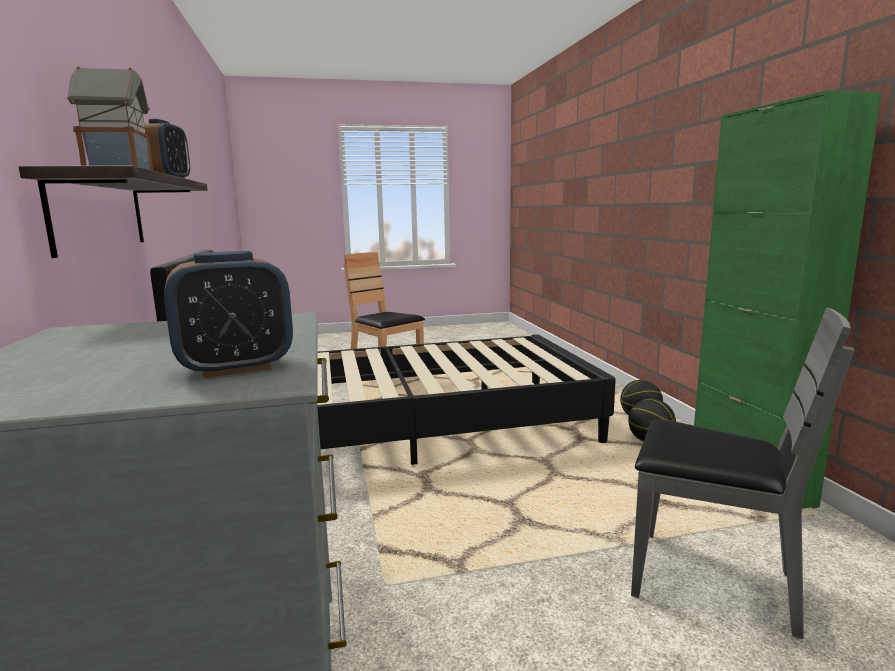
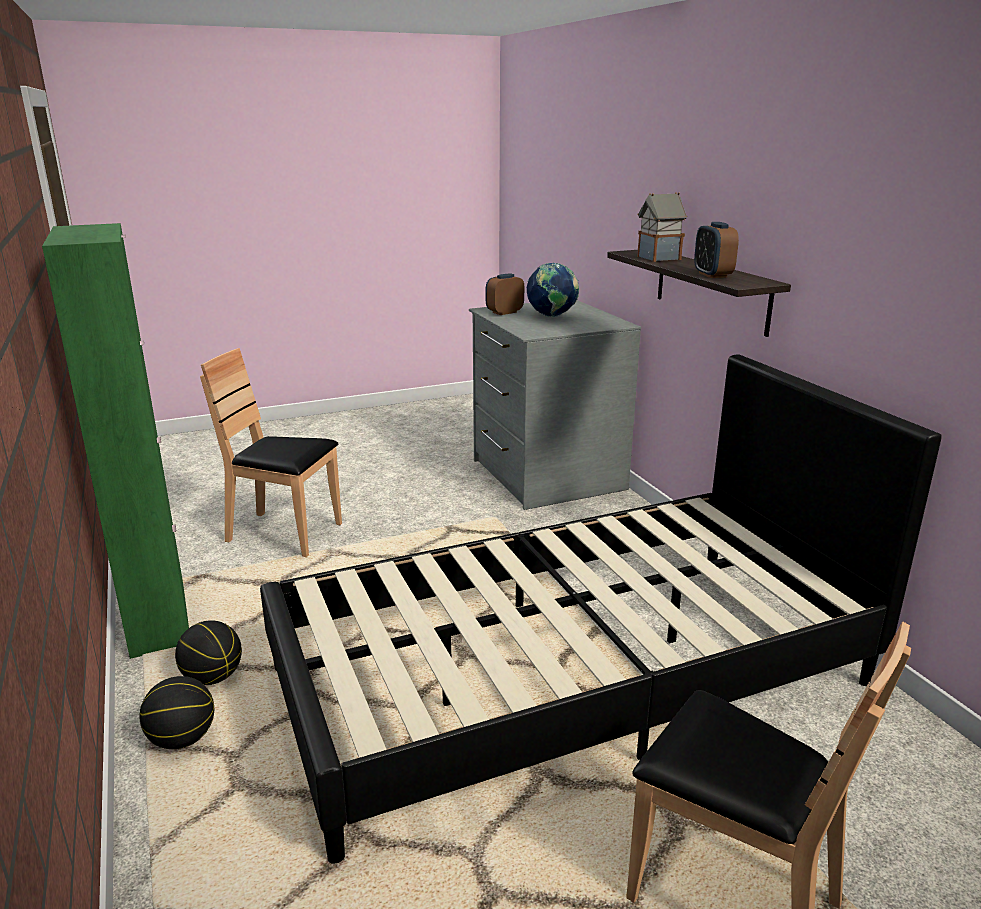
camera: 170 degrees right, 10 degrees up
(149, 351) = (552, 317): none -> globe
(711, 581) = (285, 534): grey chair -> brown chair

